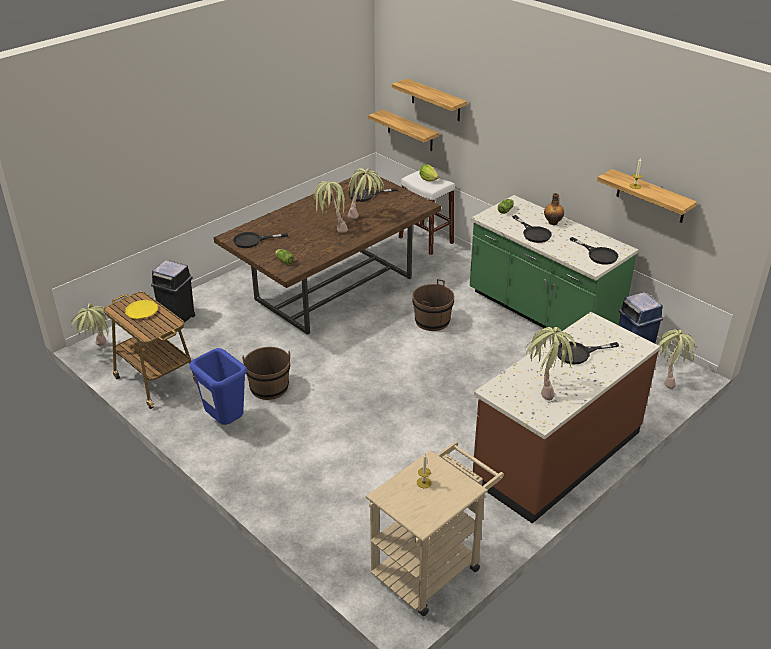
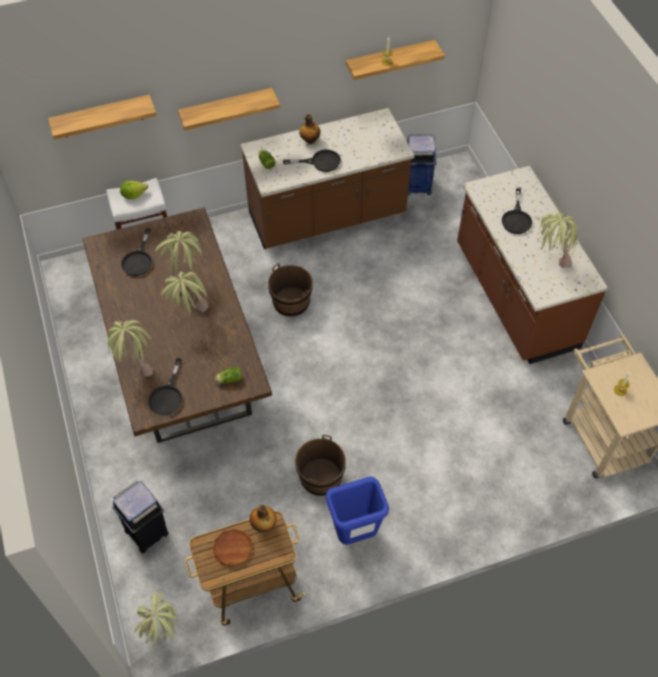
camera: 65 degrees left, 20 degrees up
(142, 311) = (233, 549): yellow plate -> brown plate
(168, 319) = (263, 525): none -> bottle
(410, 131) = (71, 166): shelf -> shelf (226, 109)
(542, 312) = (327, 216): green counter -> brown counter
(598, 254) = (382, 136): black frying pan -> none
(668, 378) = (459, 181): potted plant -> potted plant (135, 366)

